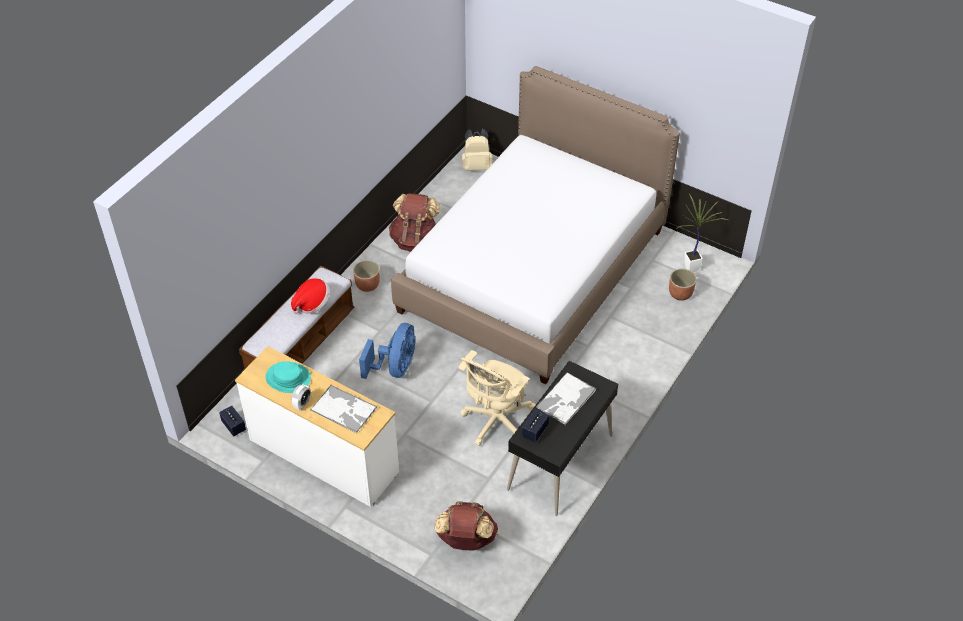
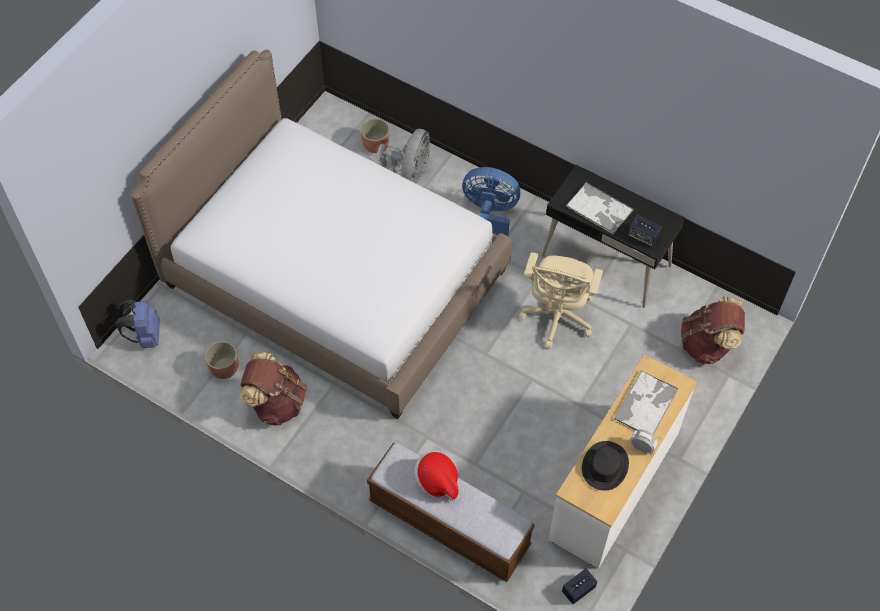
camera: 90 degrees left, 10 degrees up
(288, 378) = (605, 466): turquoise hat -> black hat
(367, 284) = (351, 454): planter -> planter (224, 368)
(395, 367) = (484, 418): blue fan -> blue fan (490, 213)
(477, 166) = (145, 336): beige backpack -> blue backpack
(495, 422) = (557, 317): beige office chair -> beige office chair turned 75 degrees clockwise
(648, 316) = (408, 175): none -> grey fan
(691, 266) = (336, 132): potted plant -> none

